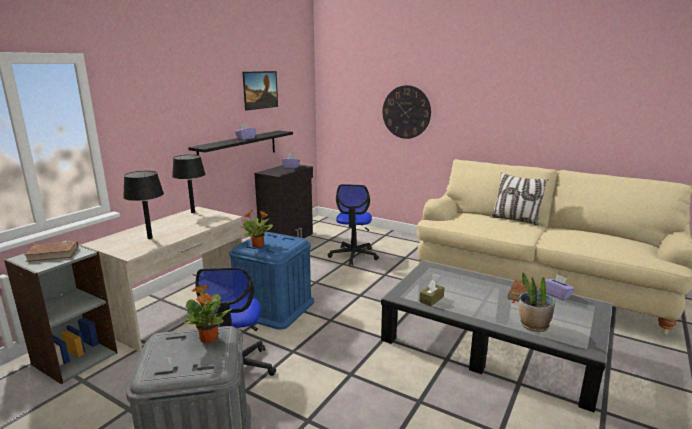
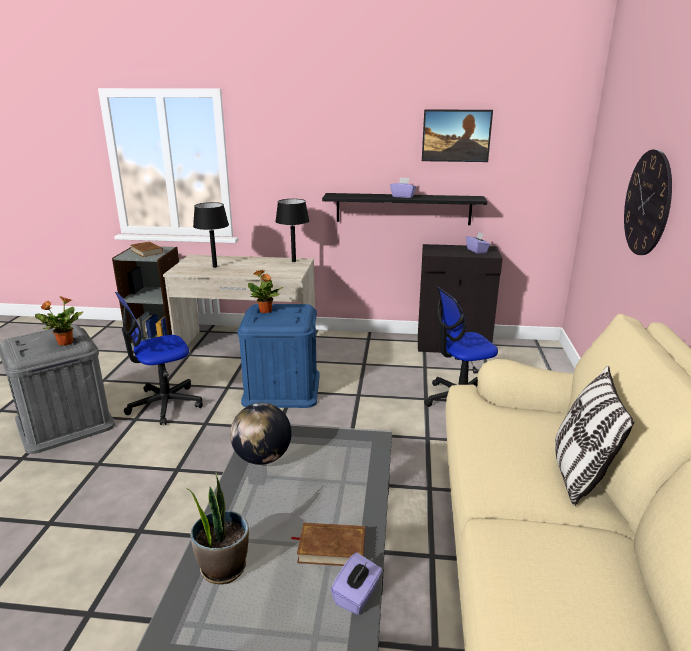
camera: 65 degrees right, 5 degrees up
(431, 299) = (262, 458): brown tissue box -> globe

